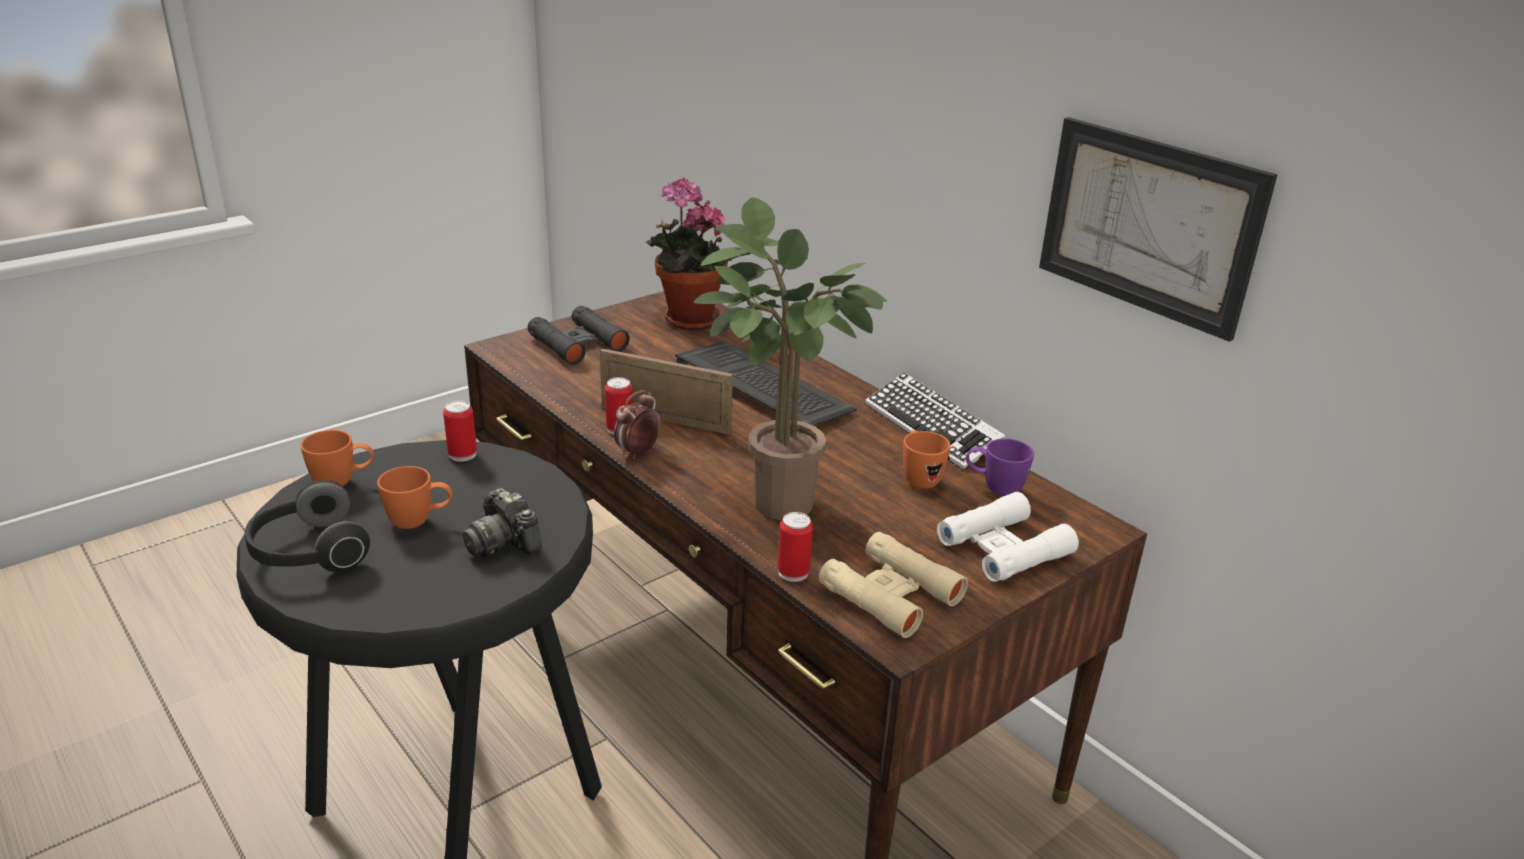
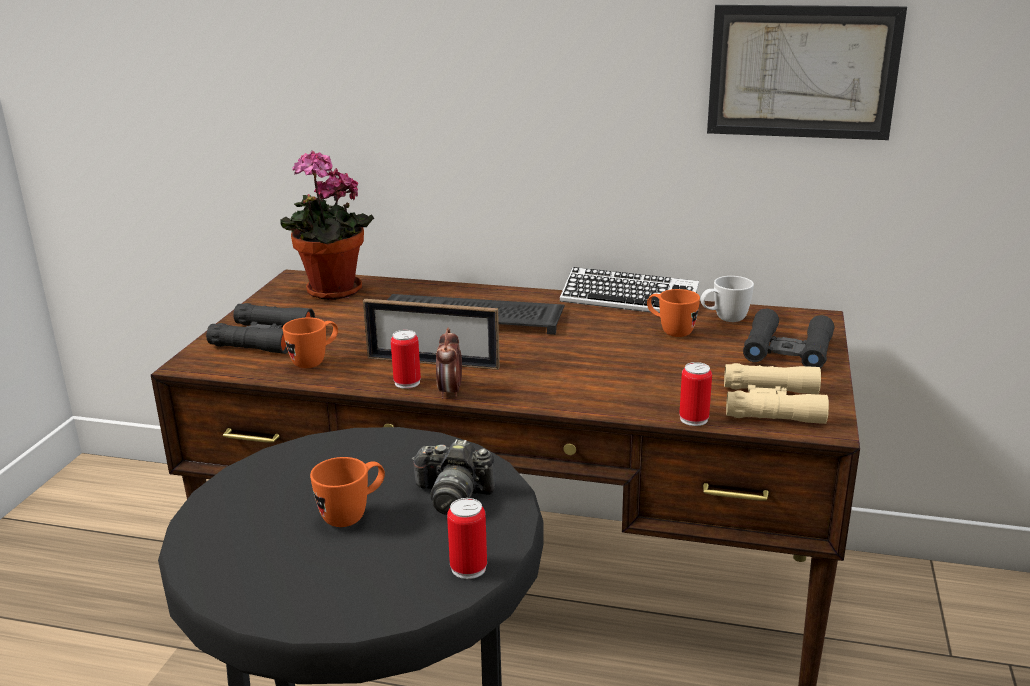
camera: 35 degrees left, 5 degrees down
(308, 553) = (288, 586): headphones -> none
(343, 482) = (221, 519): orange mug -> orange mug (315, 361)
(462, 454) = (302, 452): can -> can (468, 568)
(665, 419) = (432, 362): picture frame -> picture frame turned 150 degrees counterclockwise
(772, 503) = (606, 384): potted plant -> none
(994, 488) = (724, 320): purple mug -> white mug
(1004, 548) = (787, 350): white binoculars -> black binoculars

